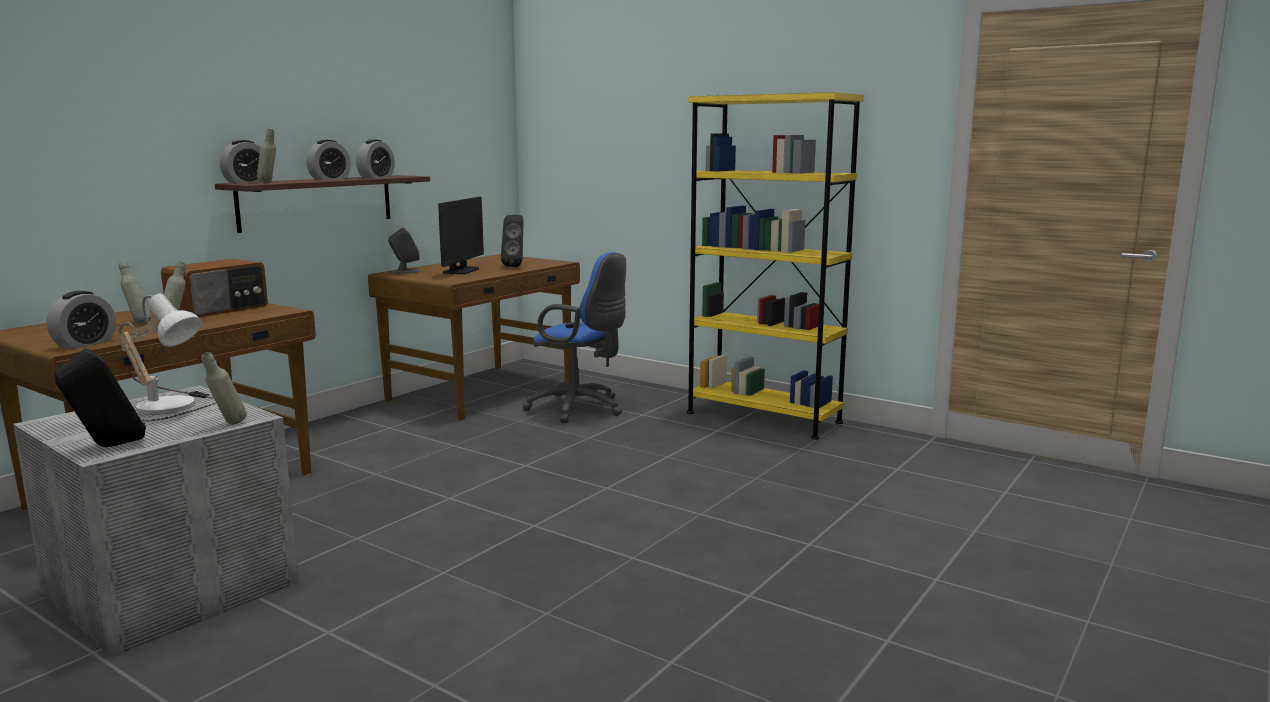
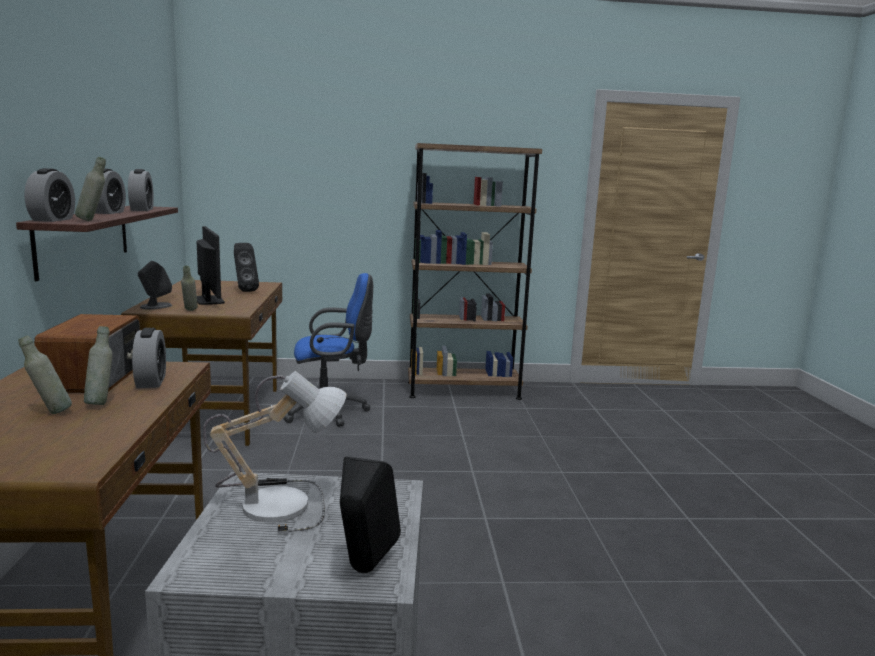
camera: 40 degrees left, 0 degrees up
(85, 344) = (82, 456): alarm clock -> alarm clock (151, 381)
(228, 425) = (403, 504): grey bottle -> grey bottle (190, 311)
(763, 417) = (463, 390): yellow bookcase -> brown bookcase

